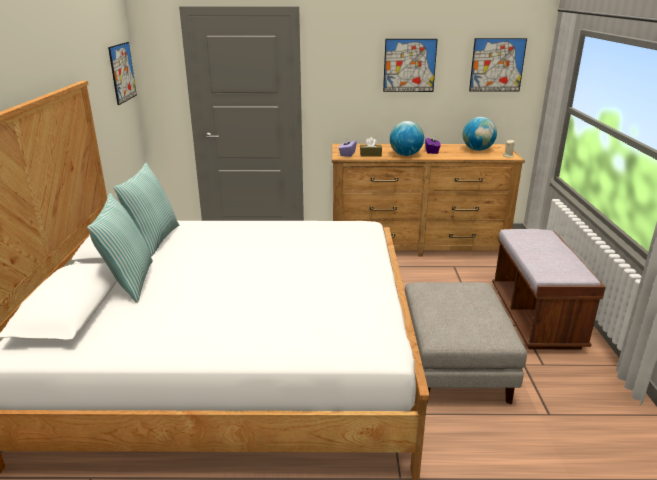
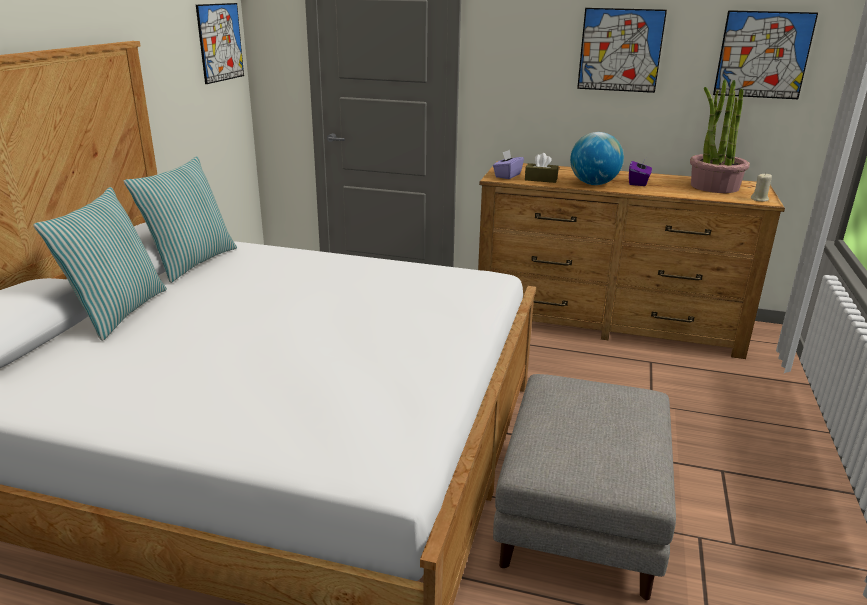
camera: 15 degrees right, 0 degrees up
(477, 150) = (714, 186): globe -> potted plant
(535, 318) = (752, 463): brown bench -> none

